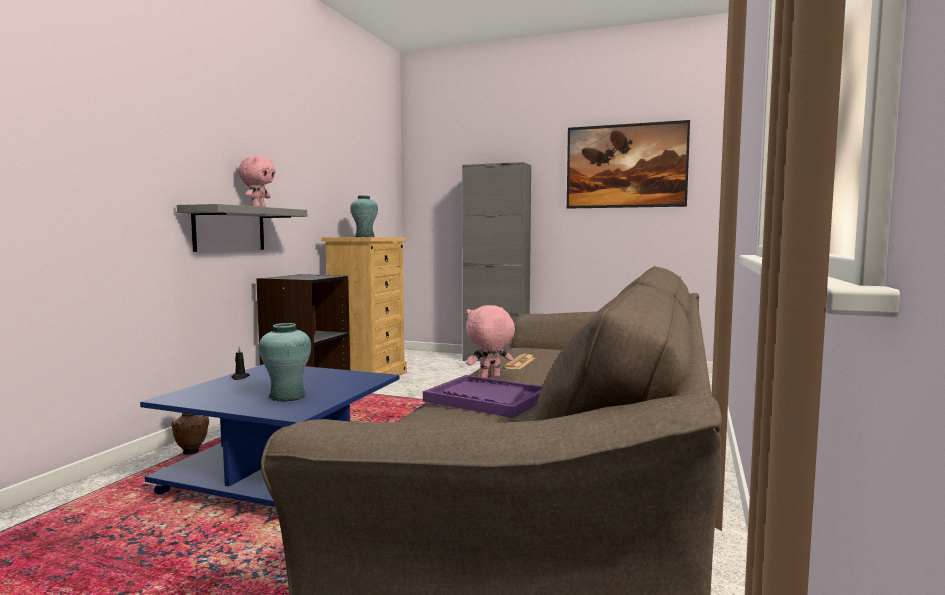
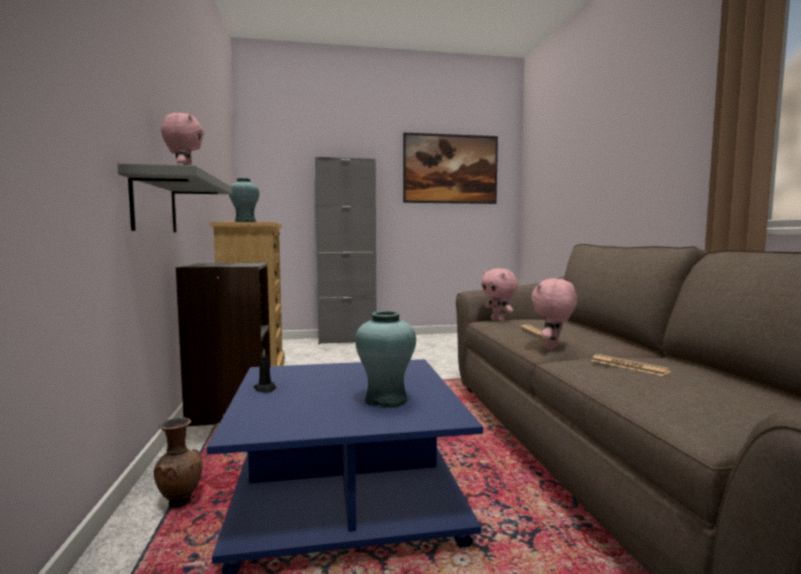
camera: 30 degrees left, 0 degrees up
(486, 399) = (629, 366): purple tray -> newspaper
(534, 348) = (499, 320): none -> pink plush toy

